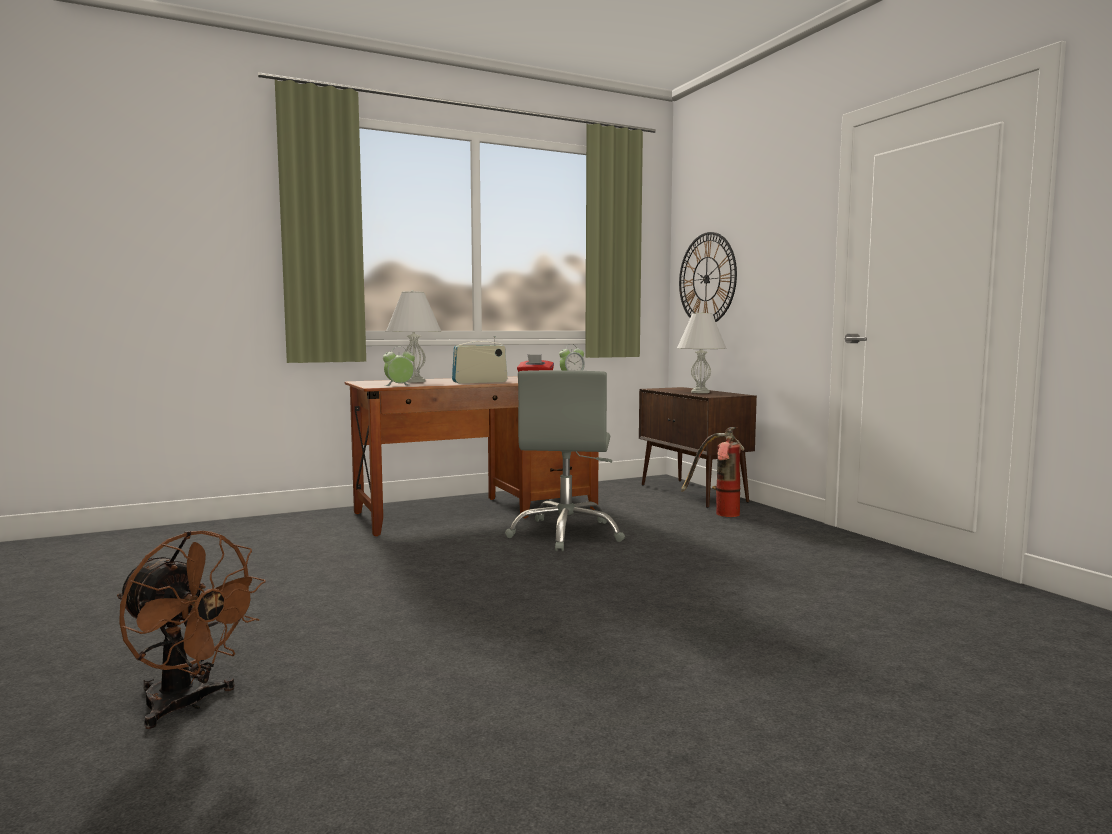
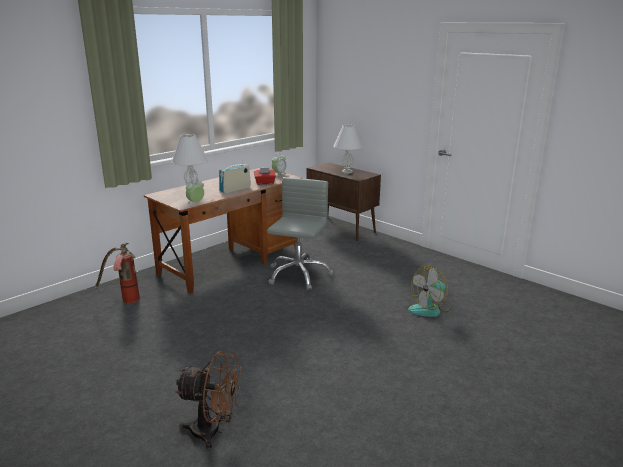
camera: 20 degrees left, 15 degrees up
(566, 534) = (298, 274): grey office chair -> grey office chair turned 150 degrees counterclockwise
(706, 279) = (344, 98): wall clock -> none
(718, 514) = (366, 245): fire extinguisher -> fire extinguisher (124, 300)
(776, 601) = (430, 309): none -> fan

